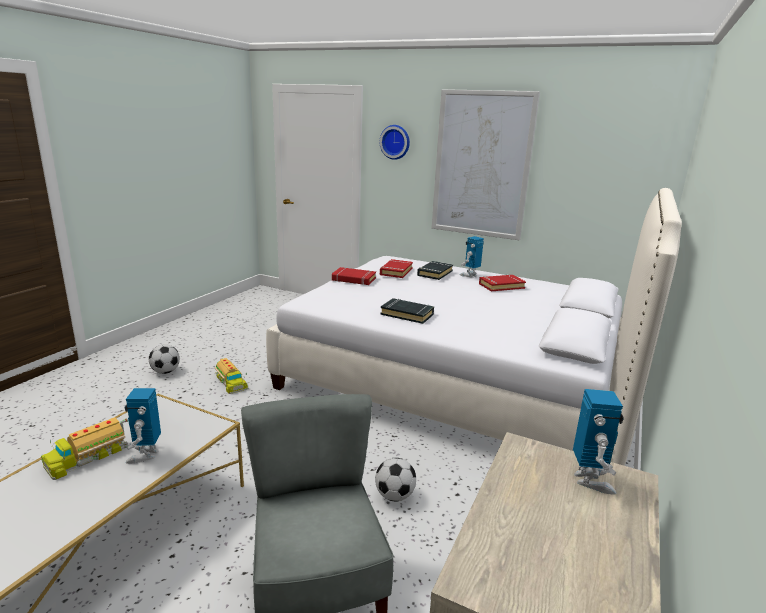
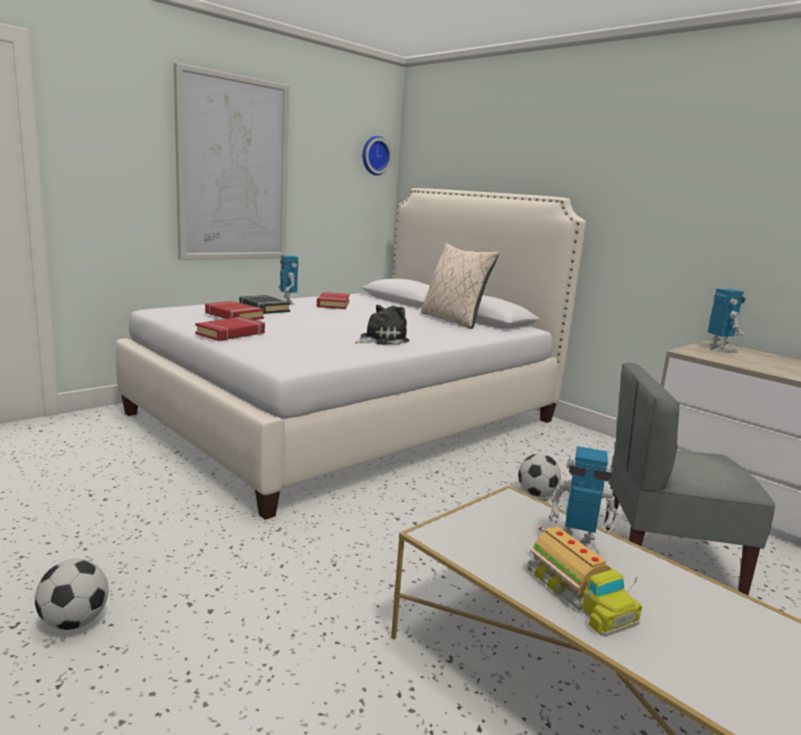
camera: 70 degrees left, 5 degrees down
(230, 382) = (205, 553): toy truck -> none
(395, 142) = (105, 133): wall clock -> wall clock (374, 155)
(407, 314) = (381, 339): black book -> plush toy
(538, 329) = (453, 320): none -> beige pillow
(590, 480) = (719, 349): toy robot -> toy robot turned 45 degrees clockwise

